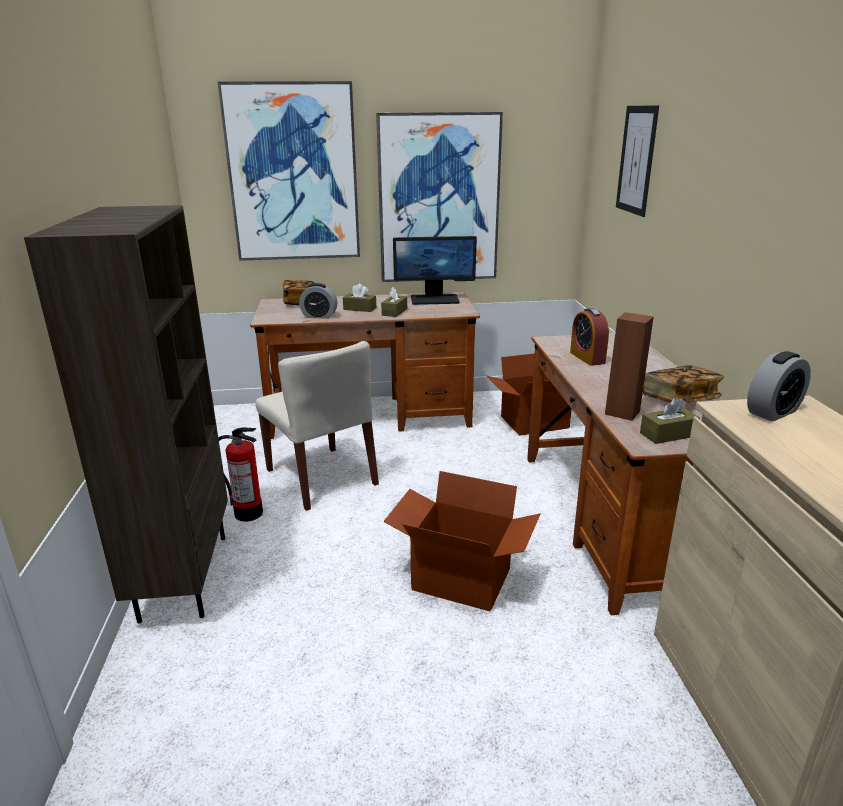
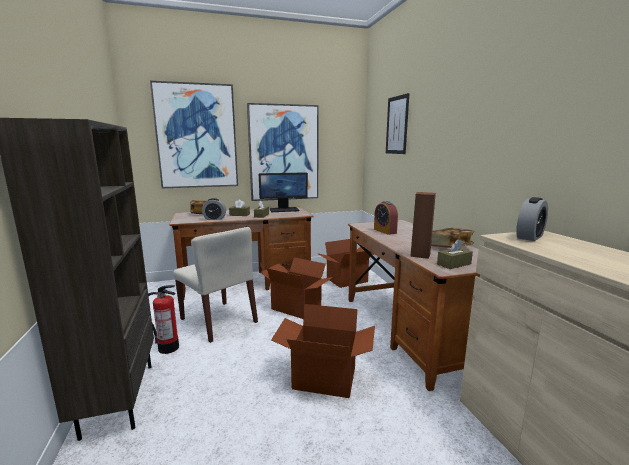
camera: 10 degrees left, 10 degrees down
(442, 464) = (297, 307): none -> cardboard box

